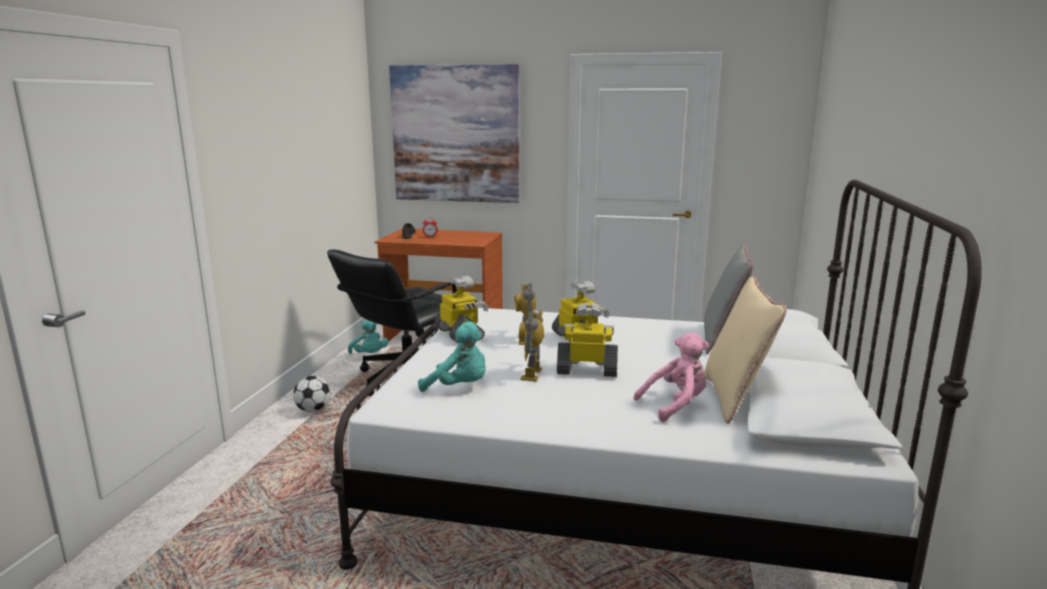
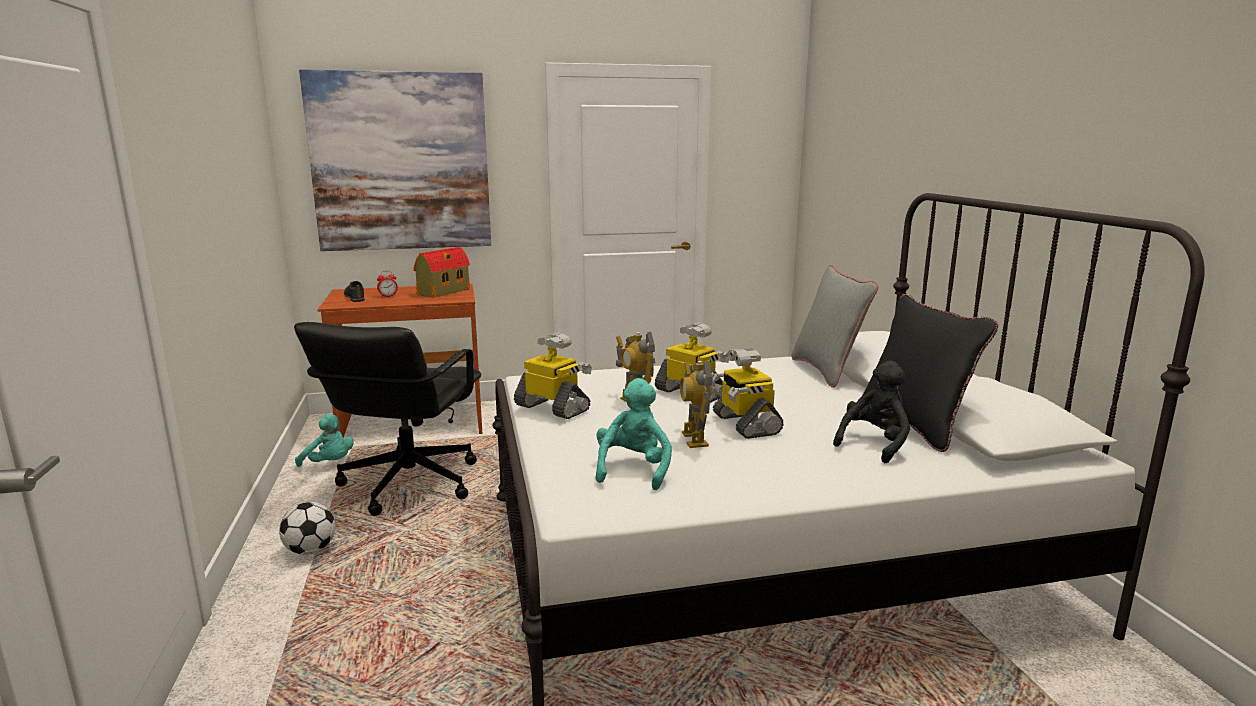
camera: 25 degrees left, 0 degrees up
(459, 387) = (633, 470): turquoise plush toy -> turquoise plush toy turned 75 degrees counterclockwise
(471, 237) = (442, 292): none -> toy house
(587, 370) = (744, 424): toy robot -> toy robot turned 90 degrees counterclockwise
(675, 405) = (874, 444): pink plush toy -> black plush toy
(735, 398) = (914, 426): beige pillow -> black pillow

